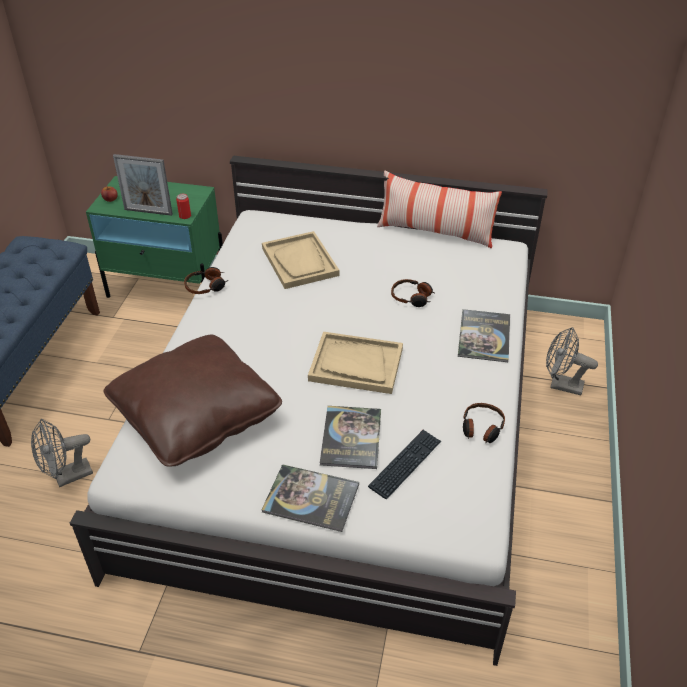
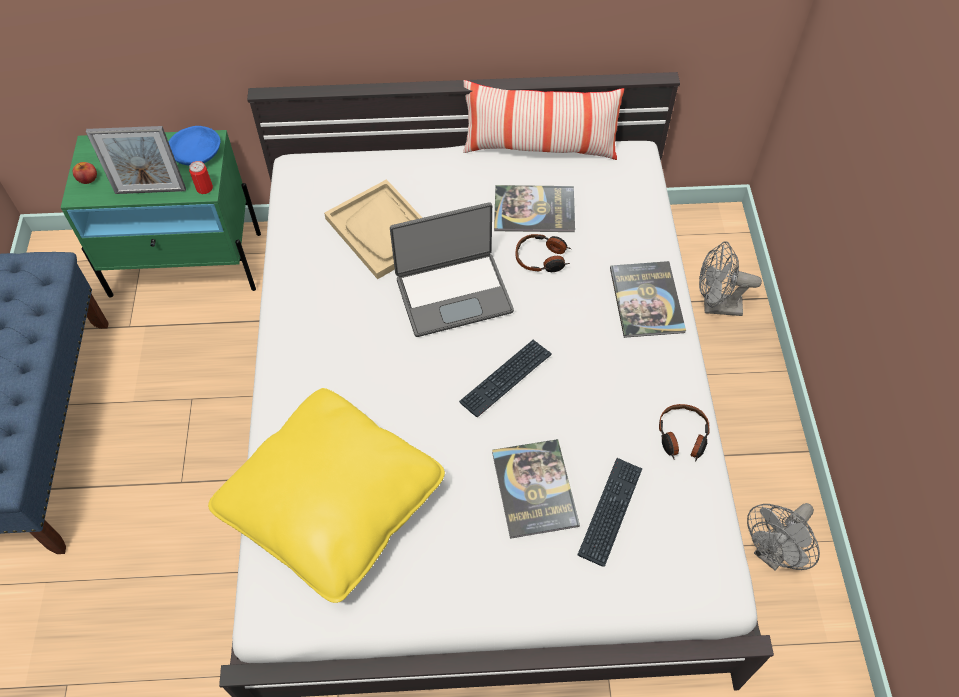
camera: 15 degrees left, 15 degrees up
(67, 477) = (159, 578): grey fan -> grey fan (772, 553)
(189, 196) = (197, 152): none -> blue bowl
(196, 416) = (333, 504): brown pillow -> yellow pillow
(206, 286) = (273, 296): headphones -> none
(311, 498) = (515, 588): book -> book (534, 210)
(337, 306) = (453, 293): none -> laptop
(356, 364) = (506, 379): beige tray -> keyboard

